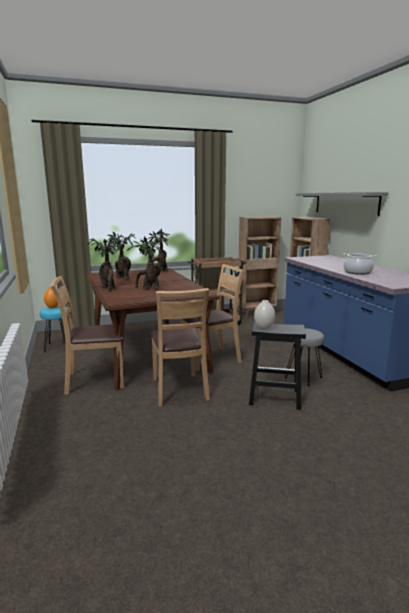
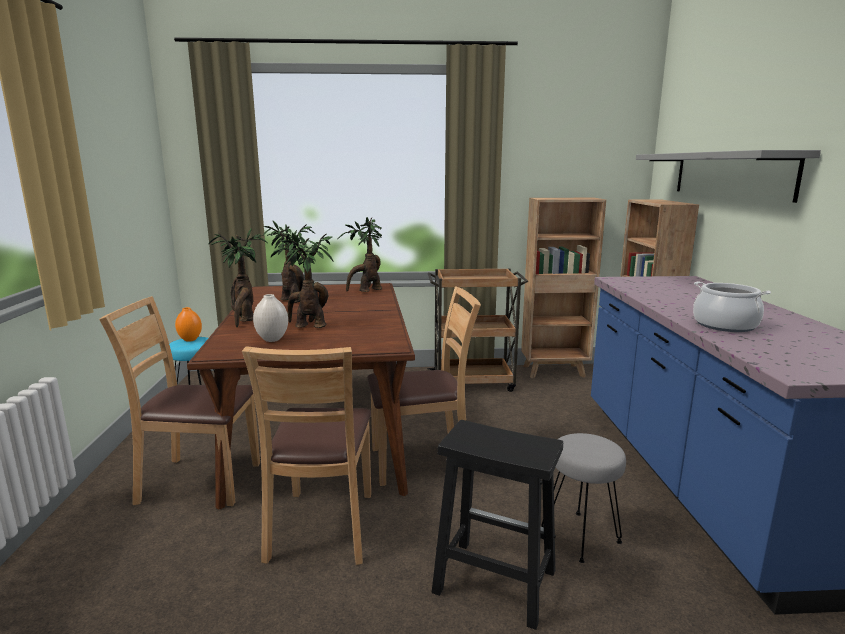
camera: 15 degrees right, 0 degrees up
(263, 327) = (469, 438): white vase -> white vase (272, 339)

